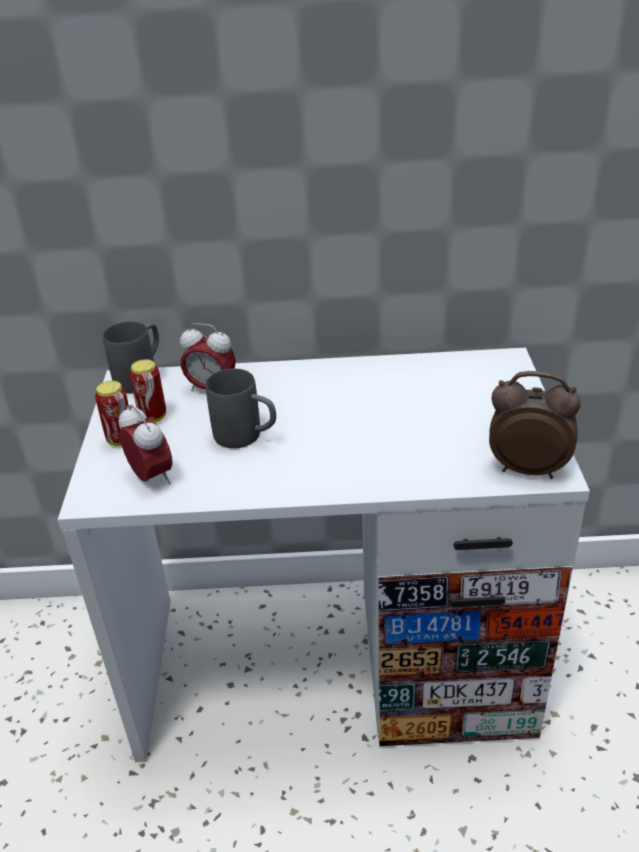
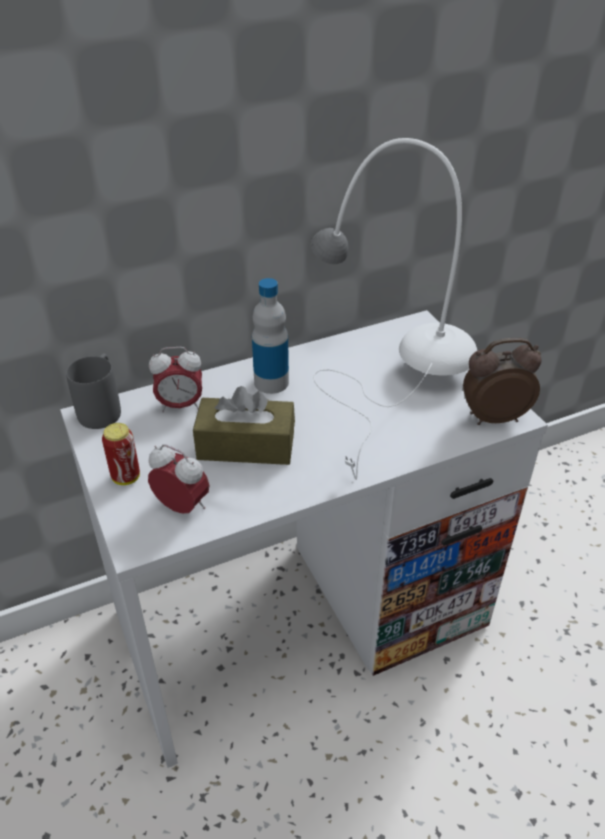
camera: 25 degrees left, 5 degrees up
(153, 417) = (142, 447): can -> none
(247, 437) = (246, 445): grey mug -> brown tissue box
(311, 385) = (271, 382): none -> bottle
(439, 411) = (394, 382): none -> white table lamp

